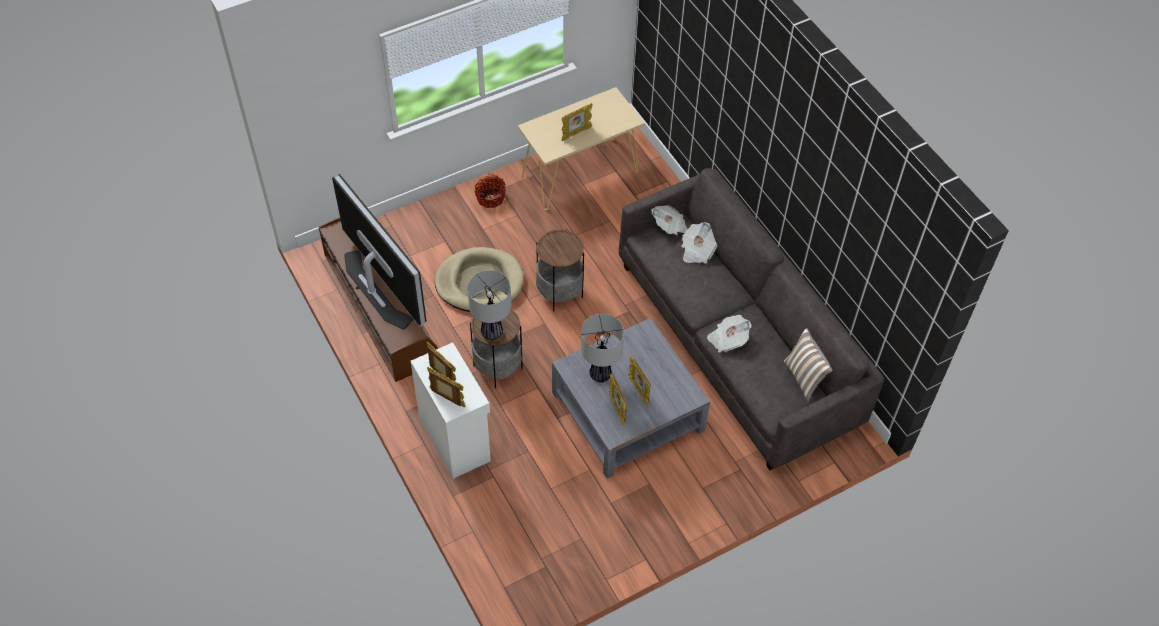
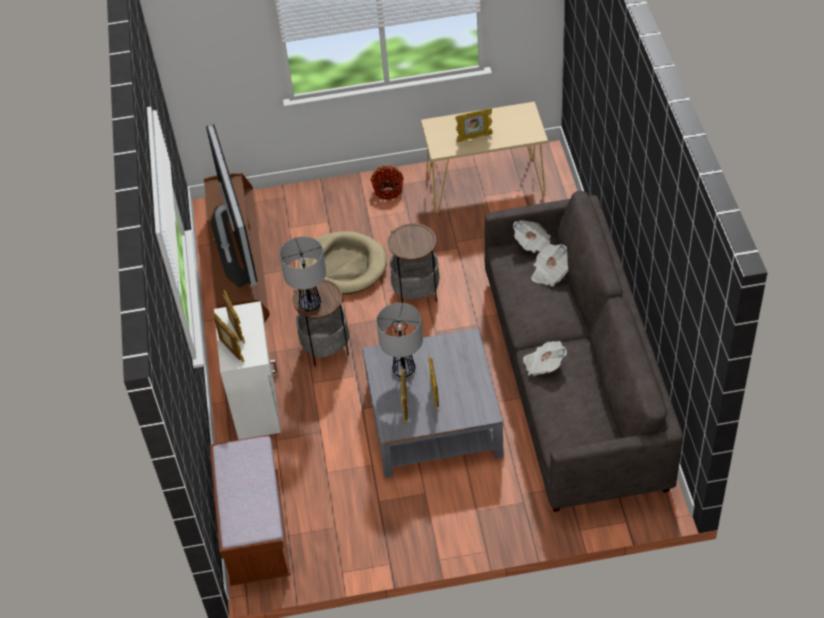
camera: 25 degrees right, 5 degrees down
(508, 563) = (255, 531): none -> brown bench
(804, 378) = (606, 420): pillow -> none

